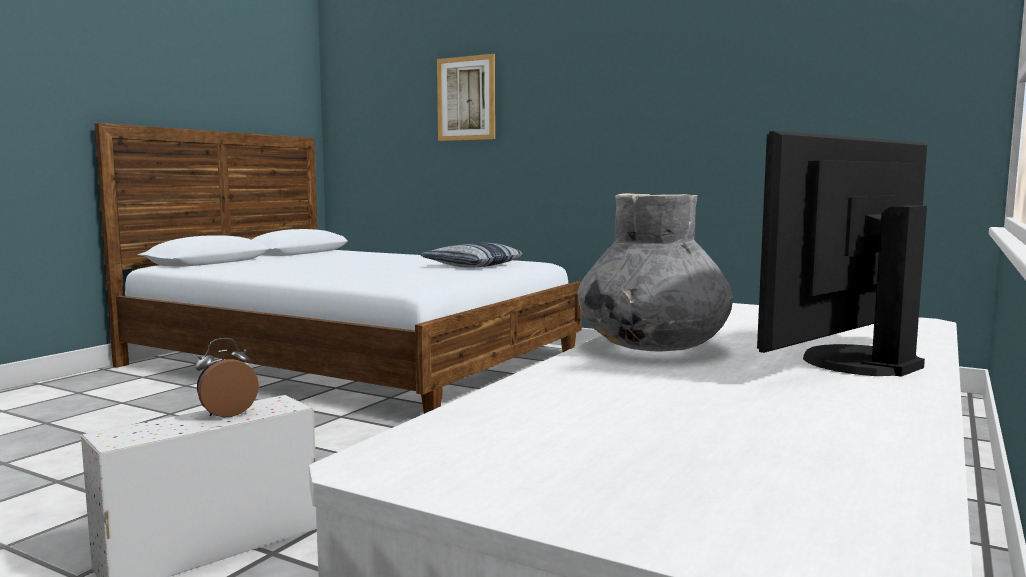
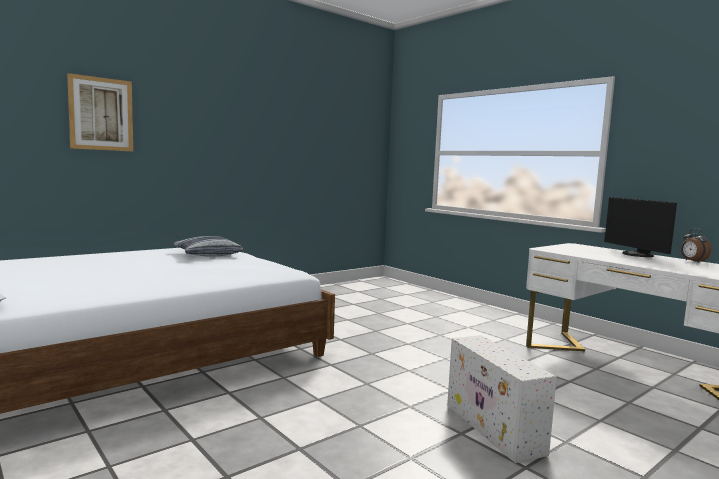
camera: 70 degrees left, 0 degrees up
(226, 413) = (488, 350): alarm clock -> alarm clock (692, 261)
(652, 346) = (623, 260): grey vase -> none

